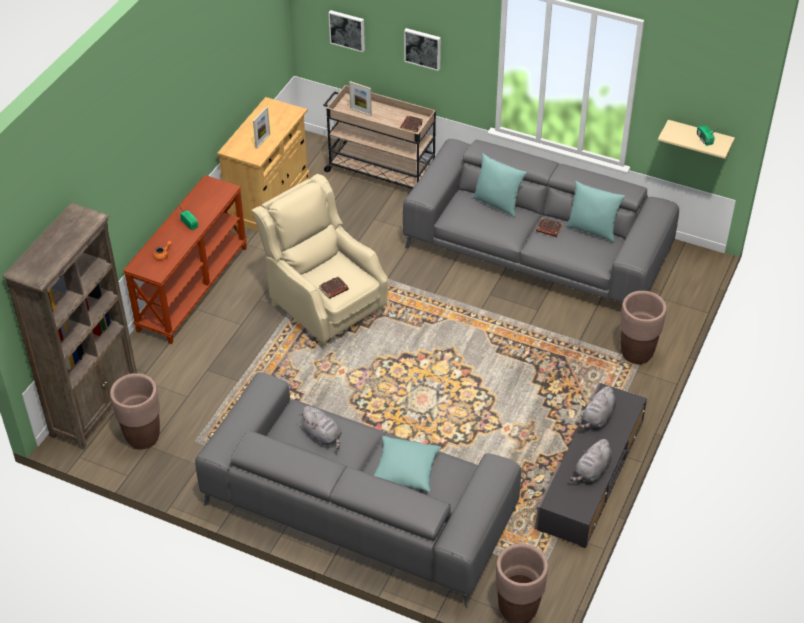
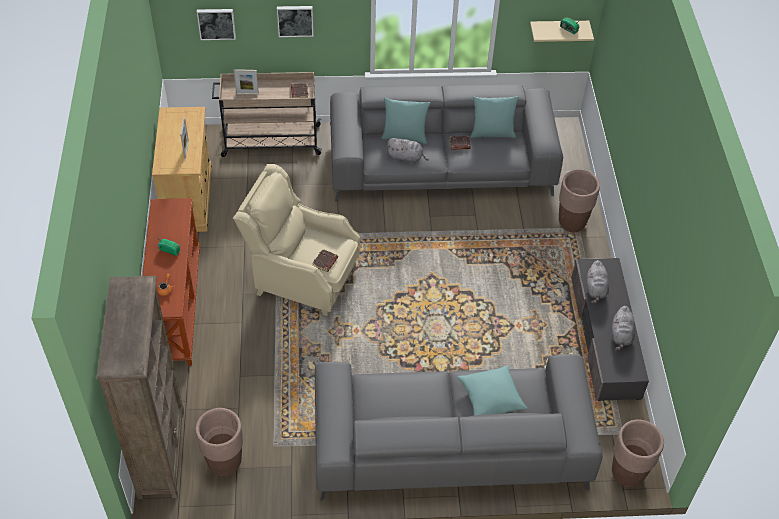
camera: 30 degrees left, 5 degrees up
(323, 435) = (403, 396): grey plush toy -> grey plush toy (406, 157)

